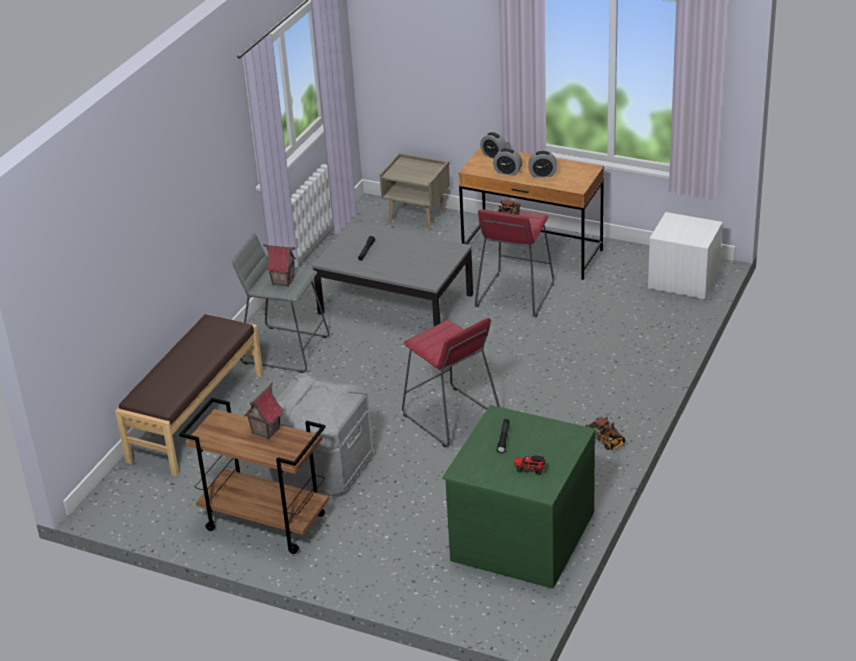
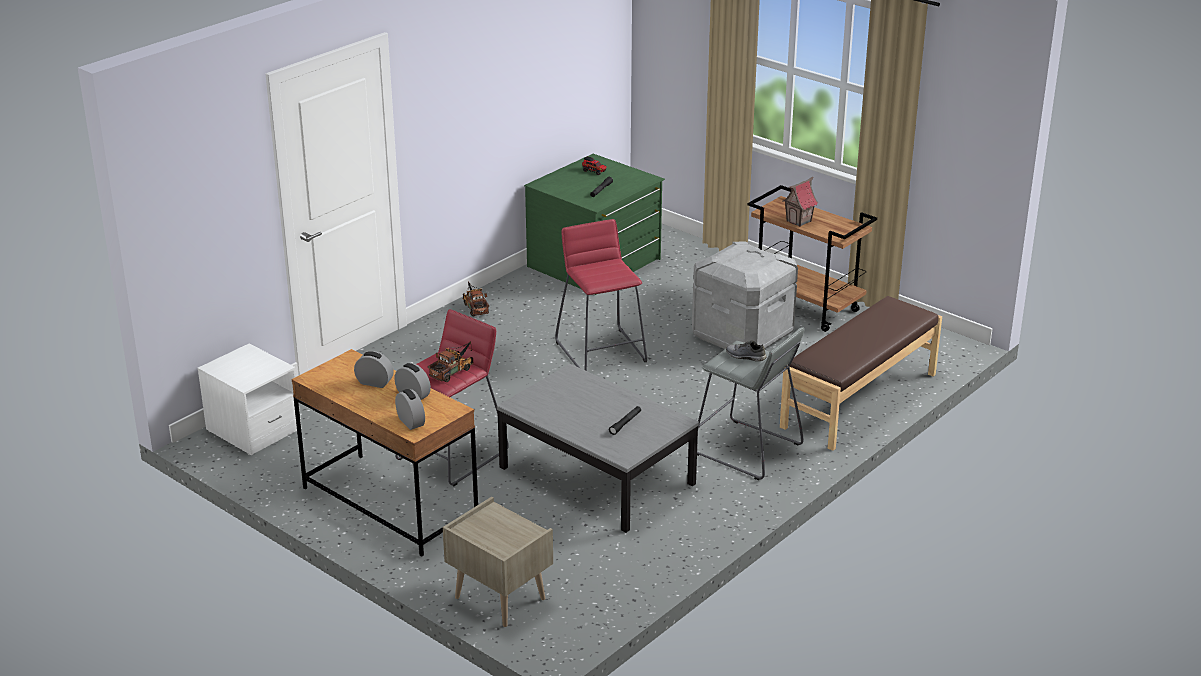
camera: 165 degrees left, 5 degrees down
(283, 281) = (745, 356): toy house -> grey shoe

